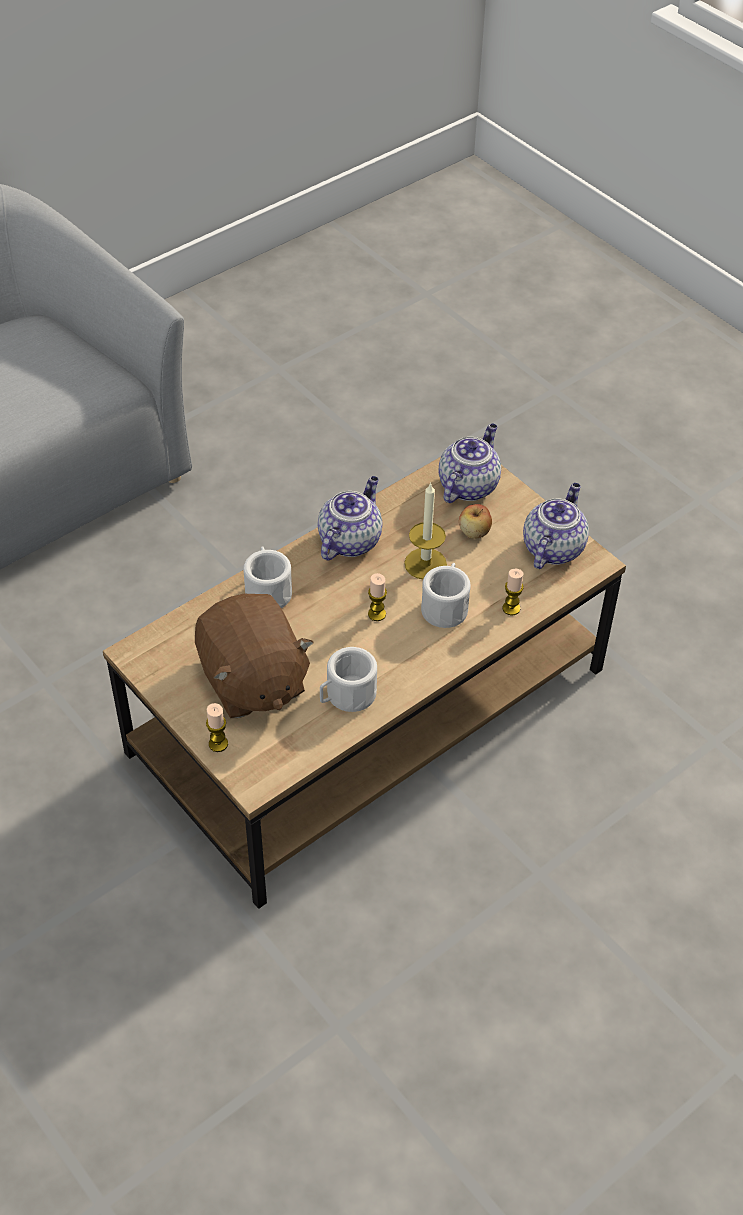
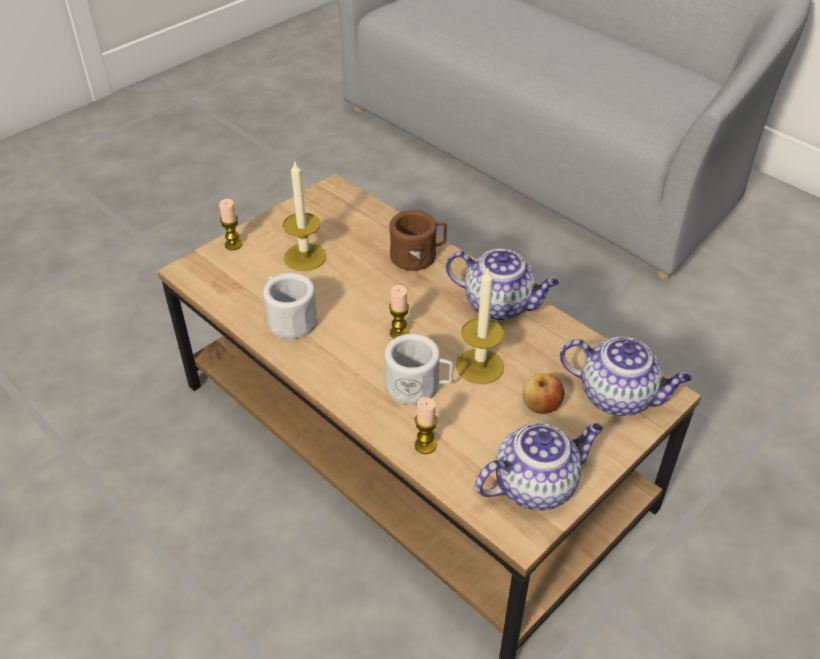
camera: 85 degrees right, 5 degrees down
(252, 681) = (305, 257): brown plush toy -> candle
(267, 590) = (418, 255): white mug -> brown mug
(553, 548) = (536, 484): teapot -> teapot turned 45 degrees counterclockwise

